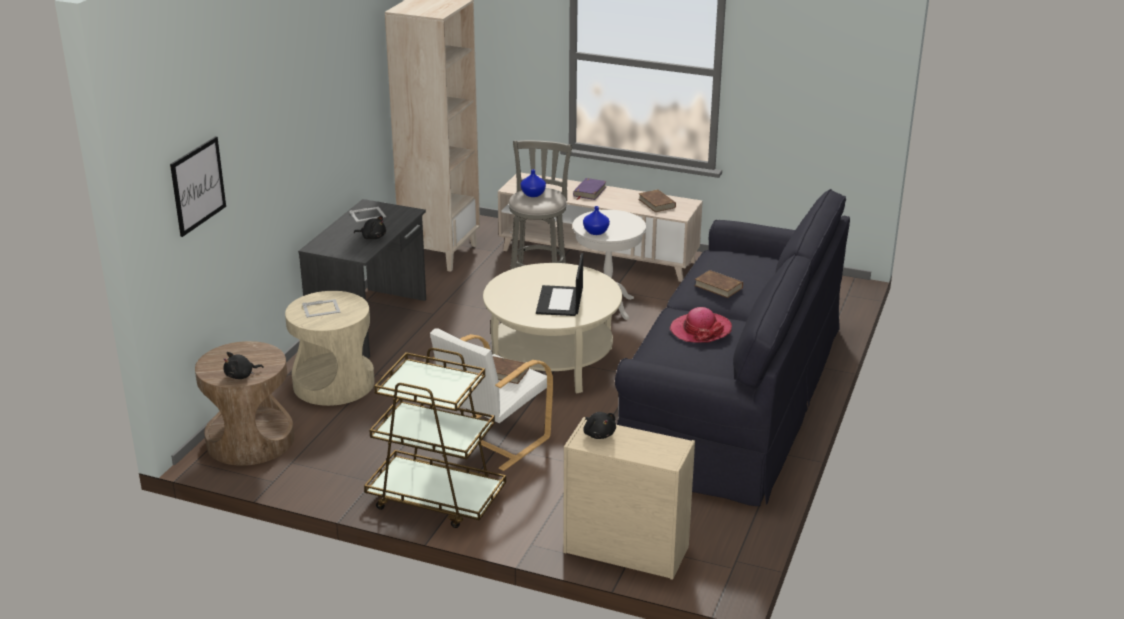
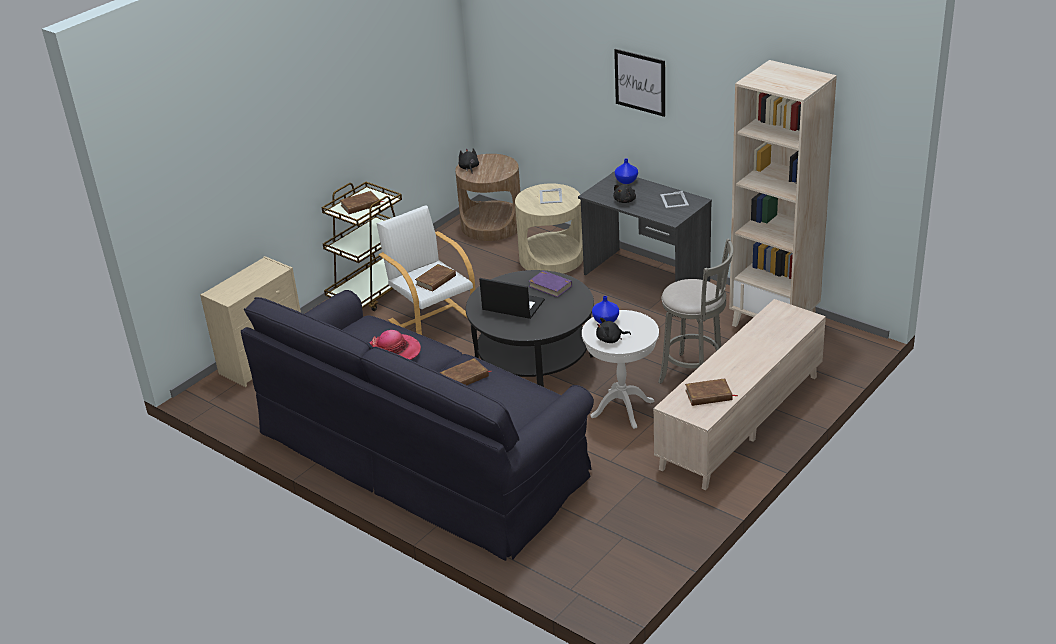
camera: 110 degrees right, 5 degrees up
(198, 185) = (517, 45): picture -> picture (640, 82)
(431, 384) = (360, 205): none -> brown book
(533, 194) = (697, 289): blue vase -> blue vase (626, 181)
(552, 361) = (533, 362): beige coffee table -> black coffee table
(589, 191) = (755, 355): purple book -> purple book (550, 286)
(599, 434) = (267, 270): black plush toy -> black plush toy (611, 339)

